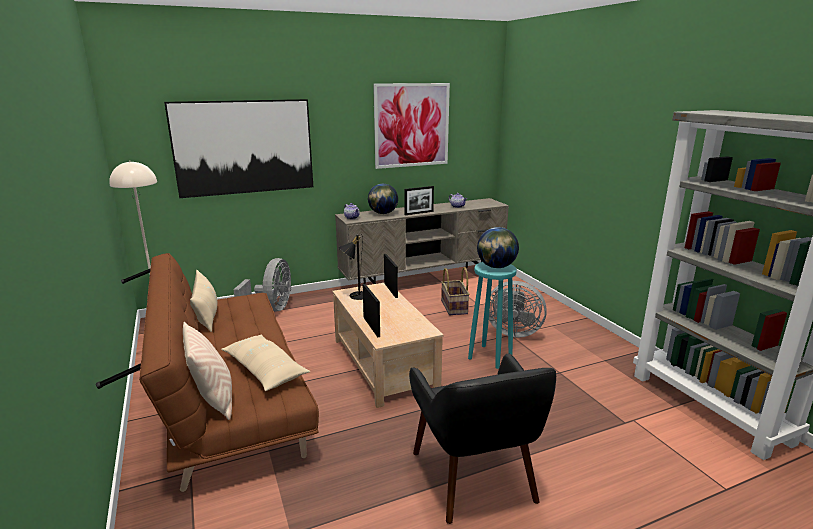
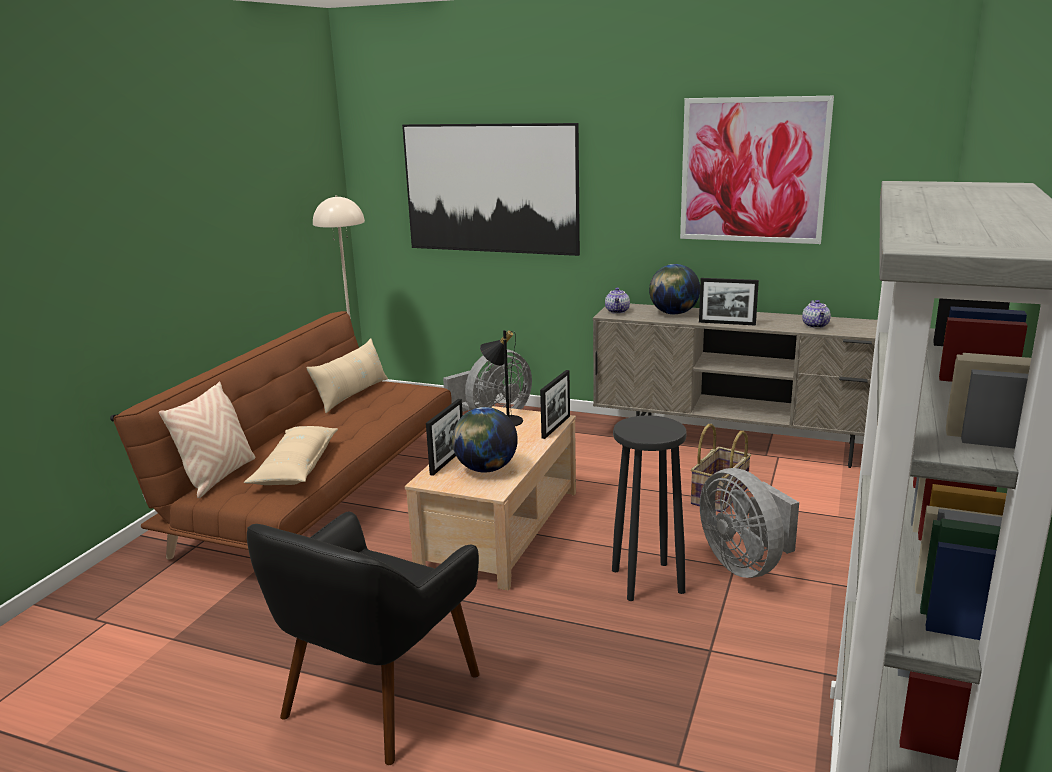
camera: 45 degrees right, 0 degrees up
(490, 356) = (646, 581): turquoise stool -> black stool
(496, 267) = (652, 428): globe -> globe (485, 469)

